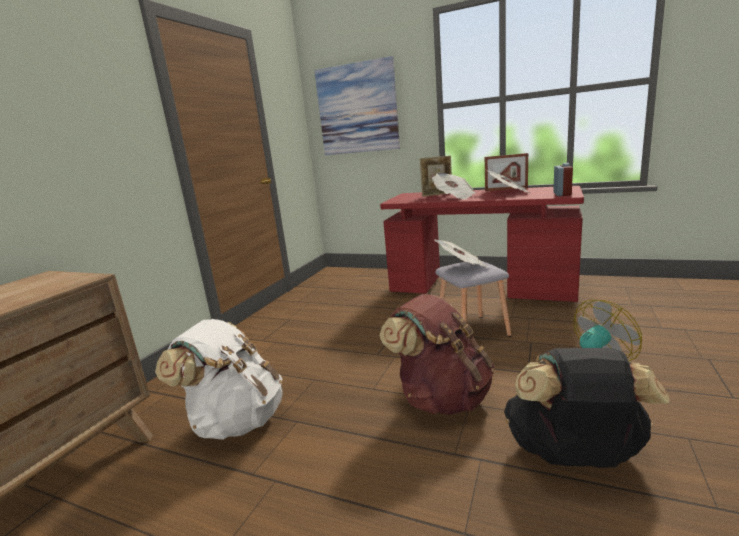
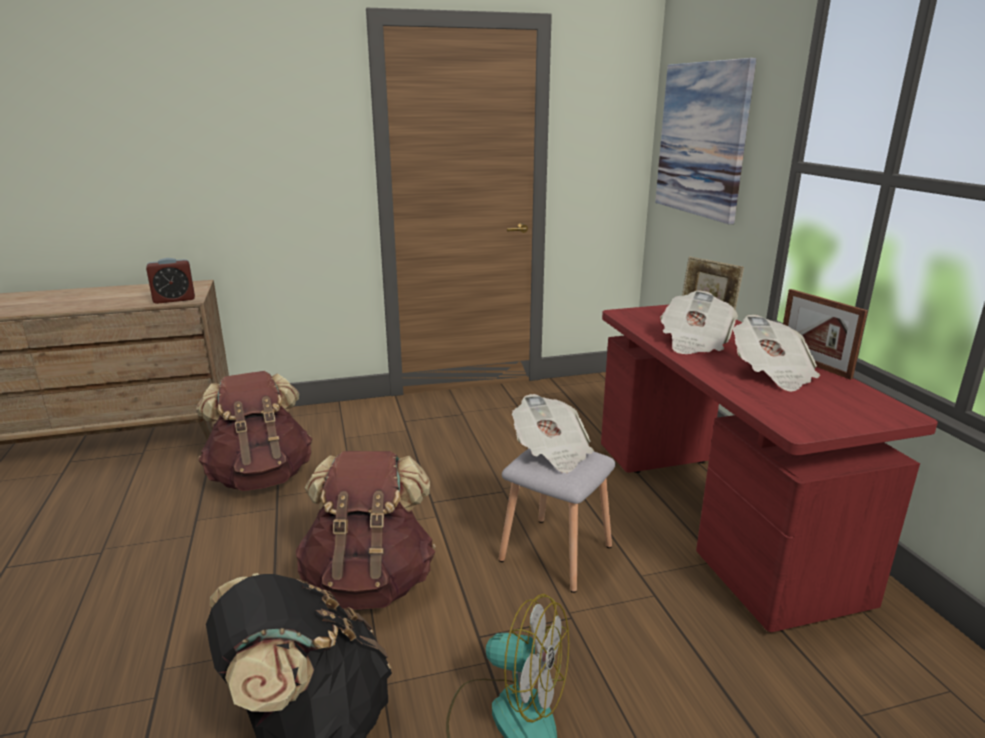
camera: 50 degrees right, 5 degrees up
(236, 420) = (261, 476): white backpack -> brown backpack
(562, 194) = (810, 419): alarm clock -> alarm clock (174, 299)

